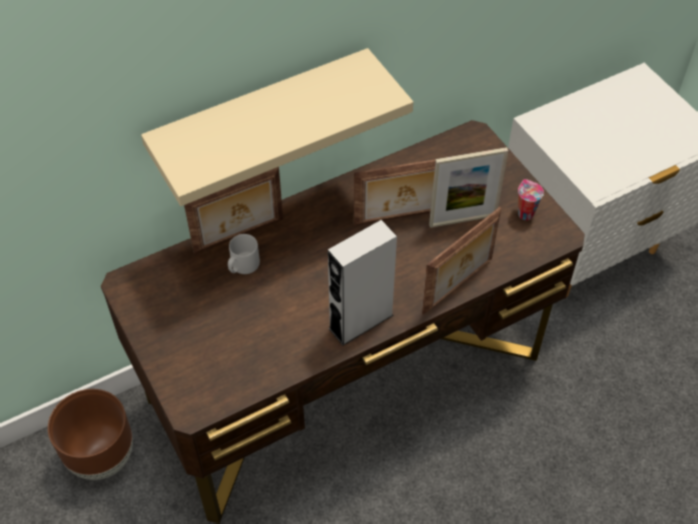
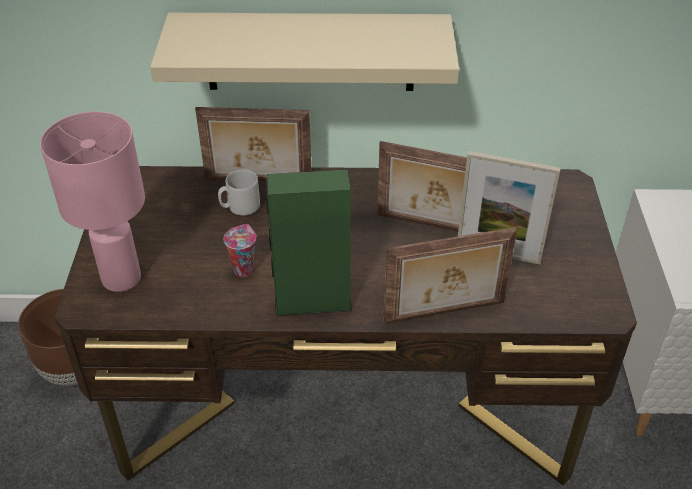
camera: 30 degrees right, 10 degrees down
(200, 371) = (122, 278): none -> pink table lamp
(361, 321) = (312, 302): grey speaker -> green speaker
(524, 213) = (575, 275): cup -> cup (243, 269)

